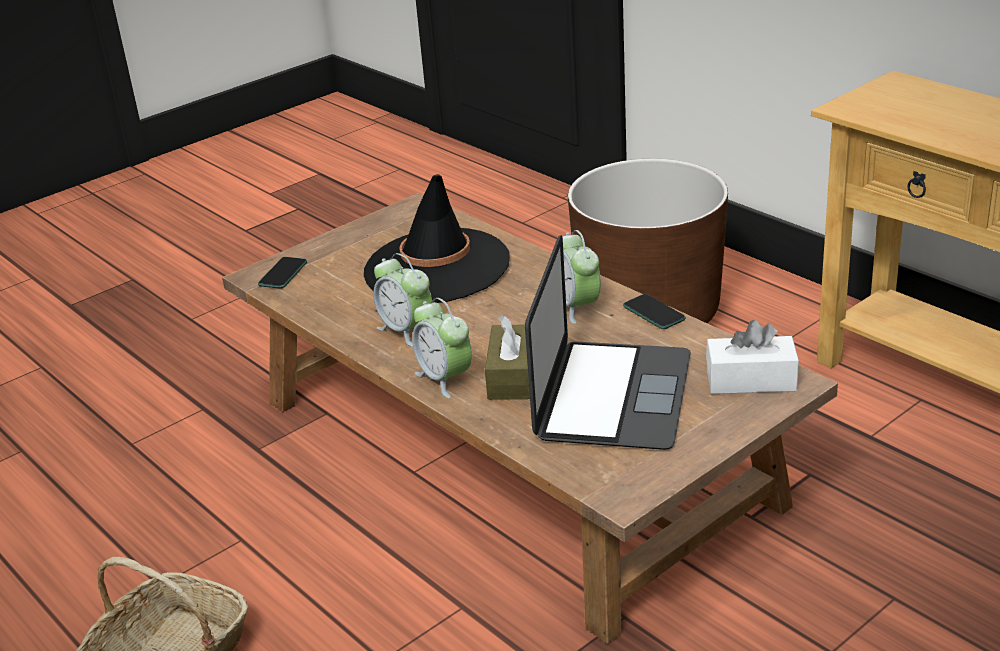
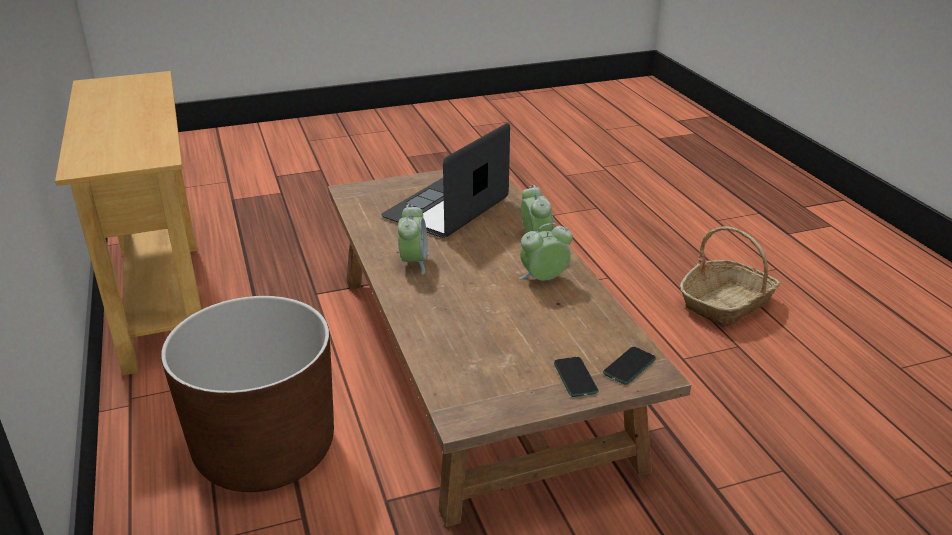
camera: 160 degrees left, 0 degrees up
(406, 330) = (544, 279): alarm clock -> alarm clock turned 90 degrees counterclockwise
(437, 267) = (488, 329): black hat -> none
(512, 376) = (494, 232): brown tissue box -> none
(654, 313) = (371, 245): phone -> phone (575, 377)
(751, 380) = (367, 196): white tissue box -> none

